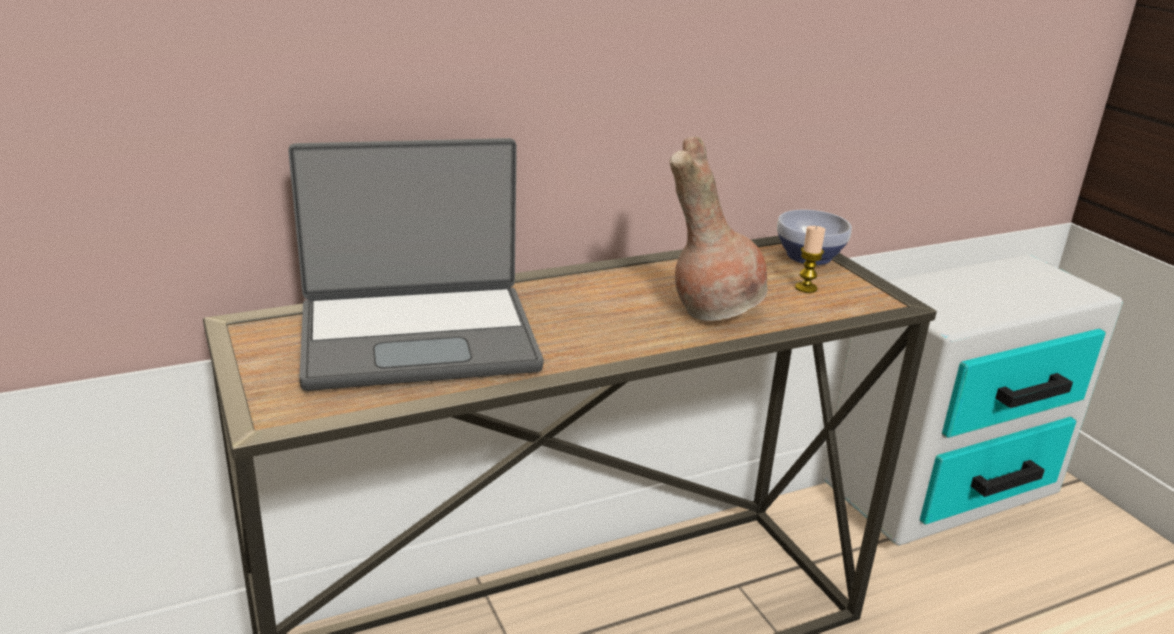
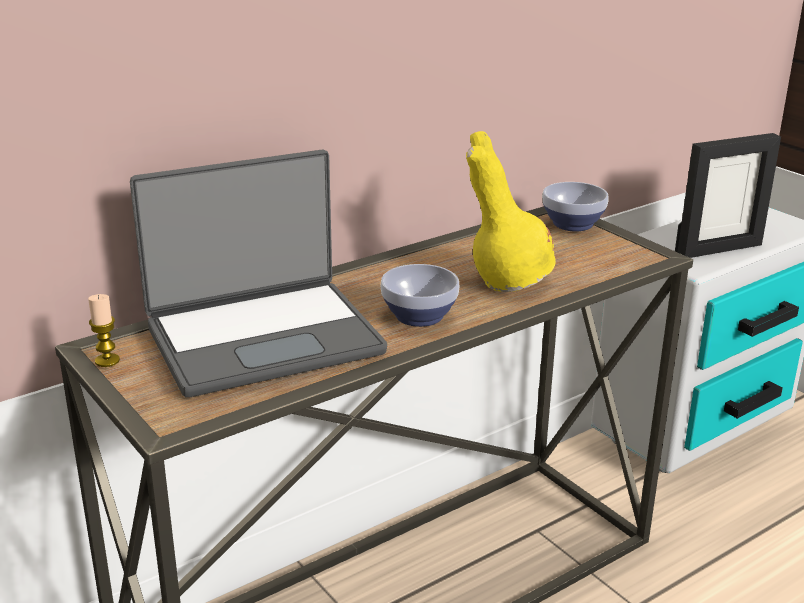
camera: 10 degrees left, 0 degrees up
(598, 337) = (420, 317): none -> bowl
(713, 309) = (508, 281): brown vase -> yellow vase
(806, 288) = (579, 252): candle -> candle (107, 361)
(984, 305) = (718, 248): none -> picture frame

